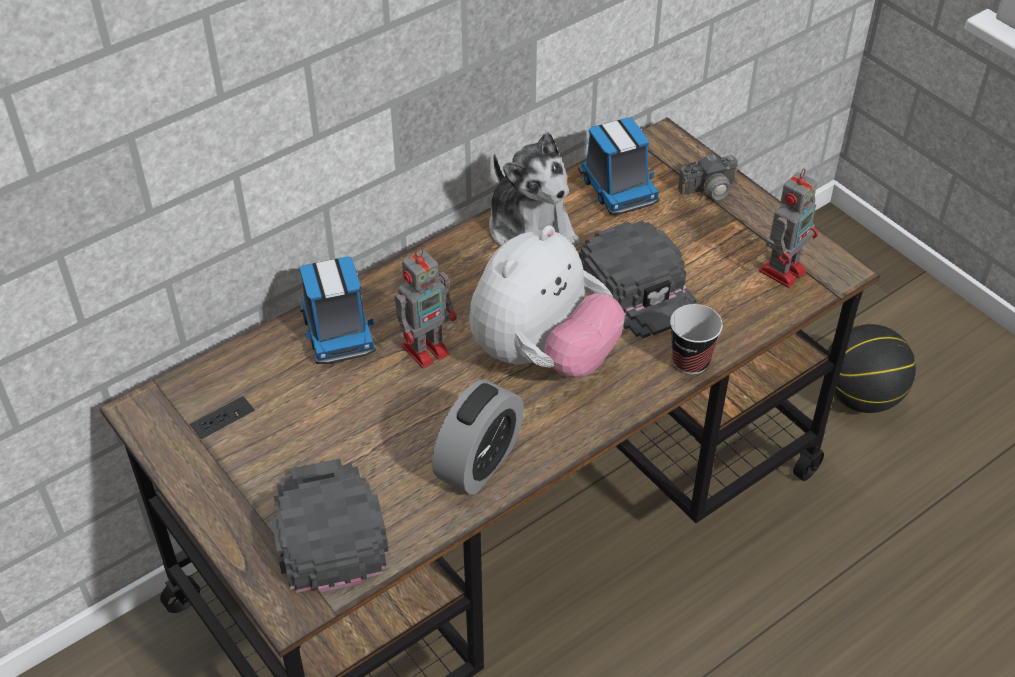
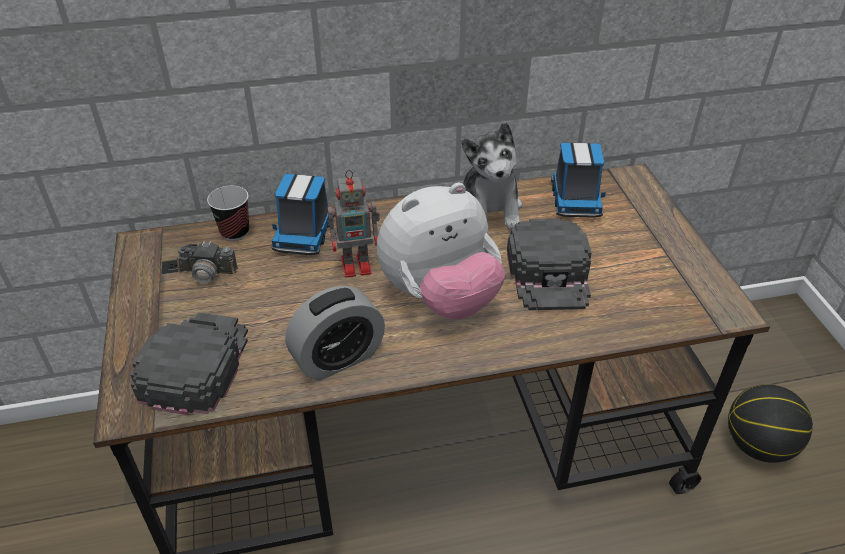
camera: 25 degrees right, 5 degrees down
(690, 361) = (558, 340): cup -> cup (235, 232)
(716, 190) = (655, 222): camera -> camera (212, 275)
(783, 270) = (681, 296): toy robot -> none

